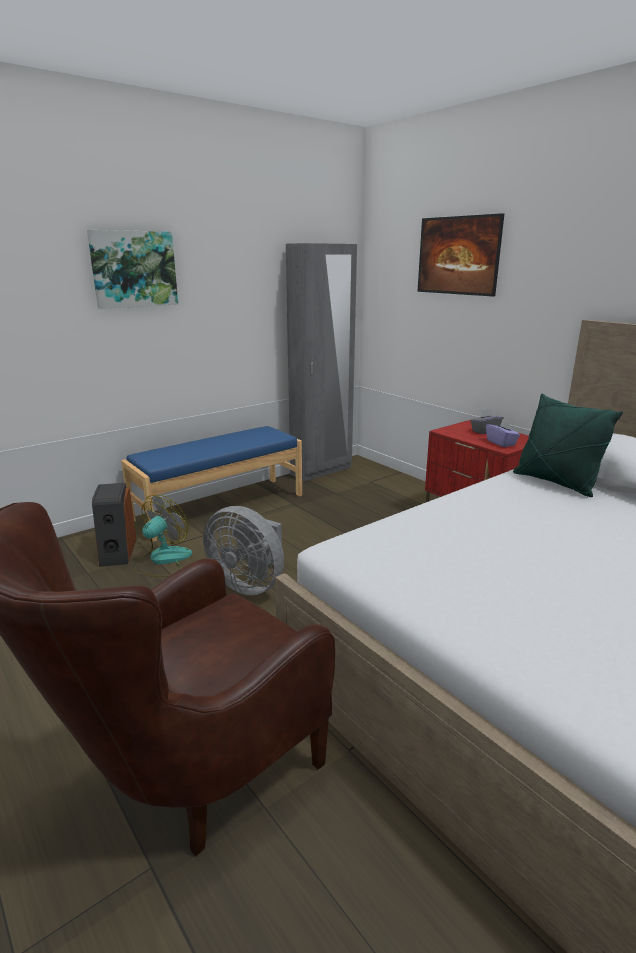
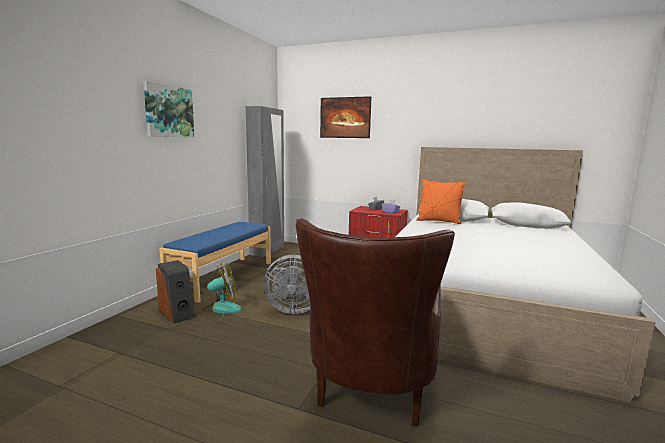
camera: 30 degrees left, 10 degrees down
(163, 560) = (219, 310): fan -> fan turned 60 degrees clockwise
(556, 482) = (438, 221): green pillow -> orange pillow

